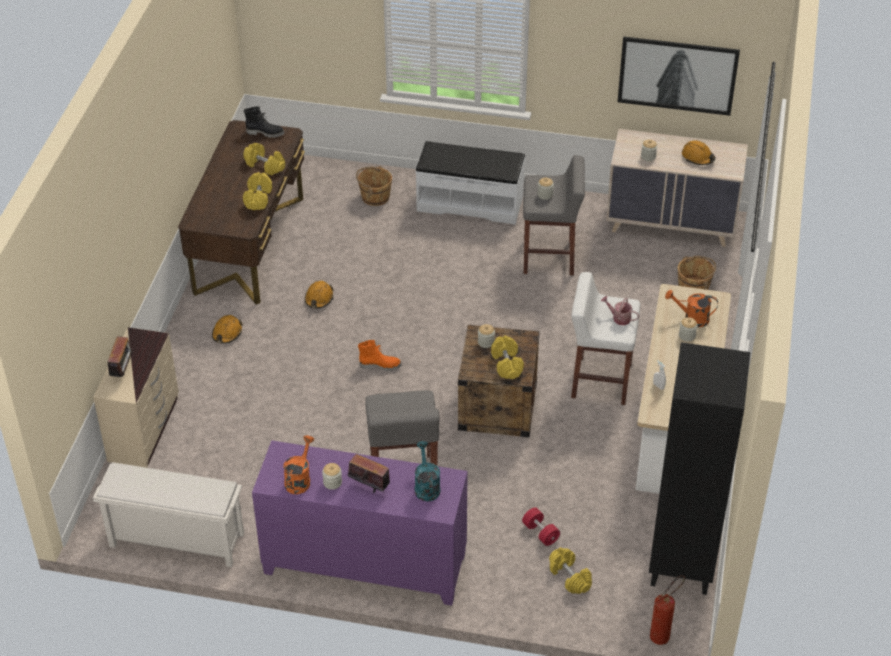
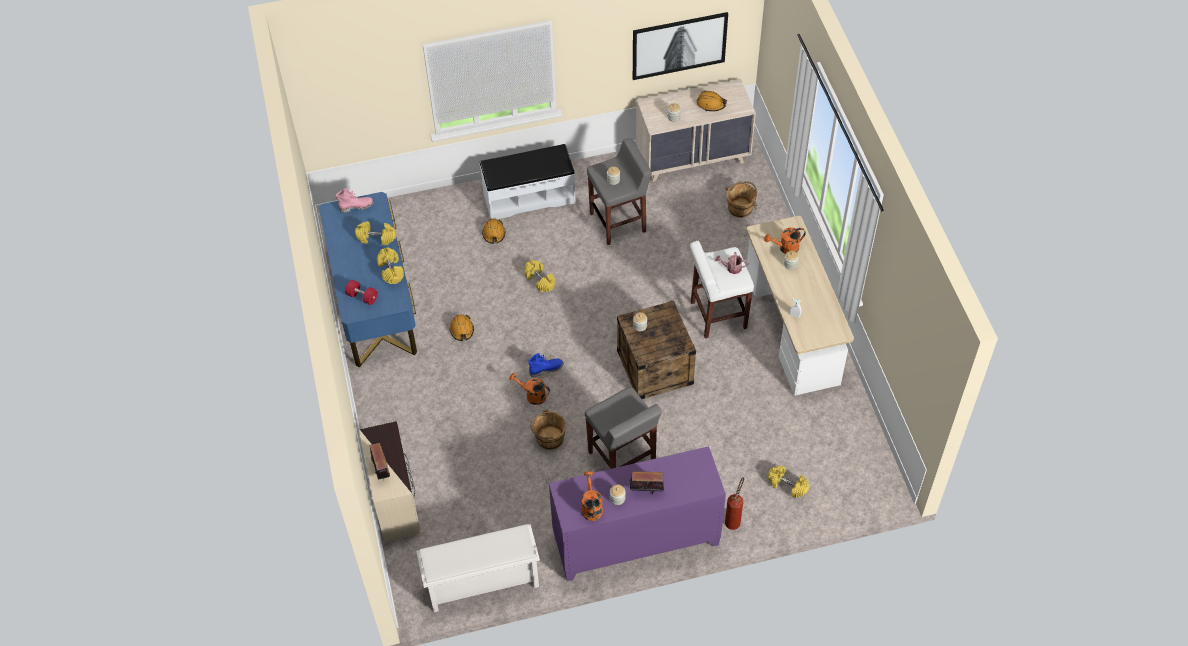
camera: 25 degrees left, 10 degrees up
(227, 333) = (407, 390): orange hard hat -> orange hard hat (494, 234)
(249, 245) = (375, 303): brown desk -> blue desk
(265, 133) = (356, 206): black boot -> pink boot
(349, 384) = (532, 395): none -> orange watering can
(375, 197) = (449, 220): brown bucket -> brown bucket (549, 438)
(380, 365) = (546, 369): orange boot -> blue boot
(426, 486) = (687, 471): turquoise watering can -> none
(507, 364) = (667, 338): yellow dumbbell -> yellow dumbbell (540, 280)
(540, 533) = (747, 459): red dumbbell -> red dumbbell (362, 297)
(663, 634) = (876, 501): fire extinguisher -> fire extinguisher (734, 520)
(682, 564) = (858, 440): black bookcase -> none

